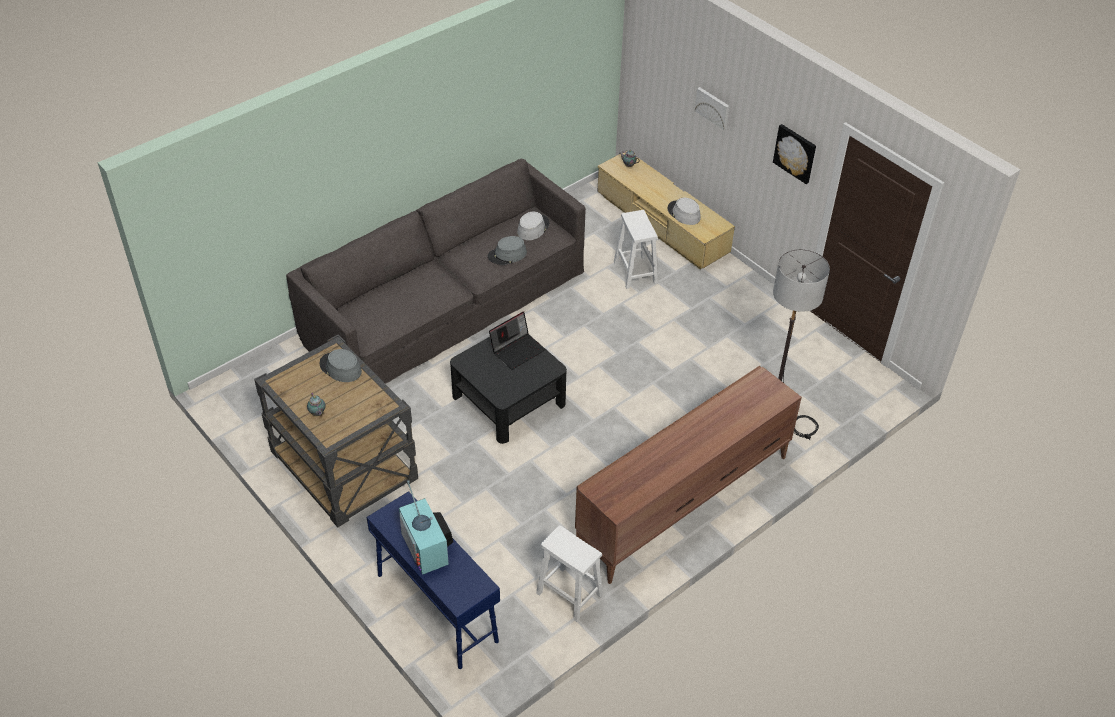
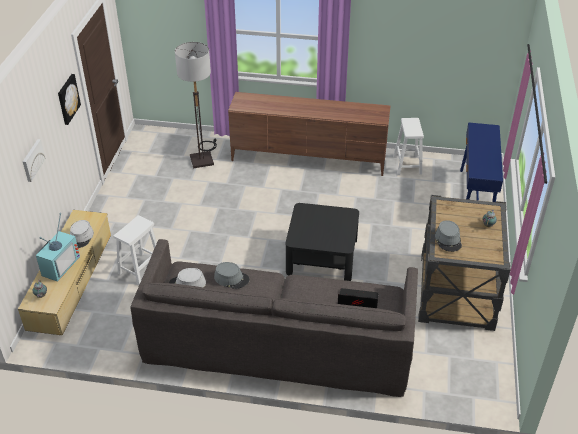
camera: 130 degrees left, 5 degrees down
(428, 548) = (485, 151): television -> television (59, 265)
(517, 350) = (306, 230): laptop -> laptop (357, 302)

